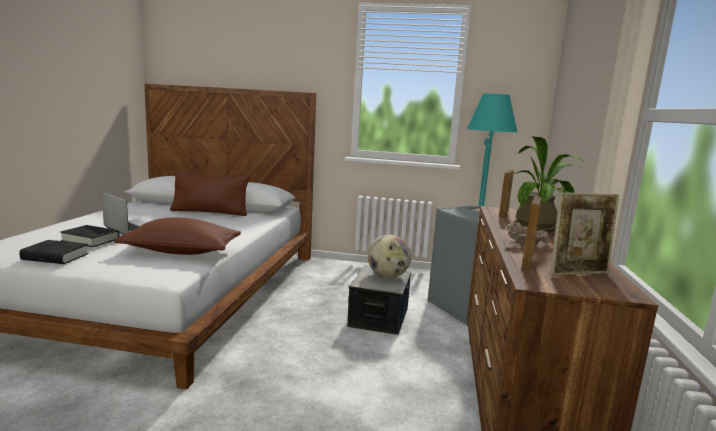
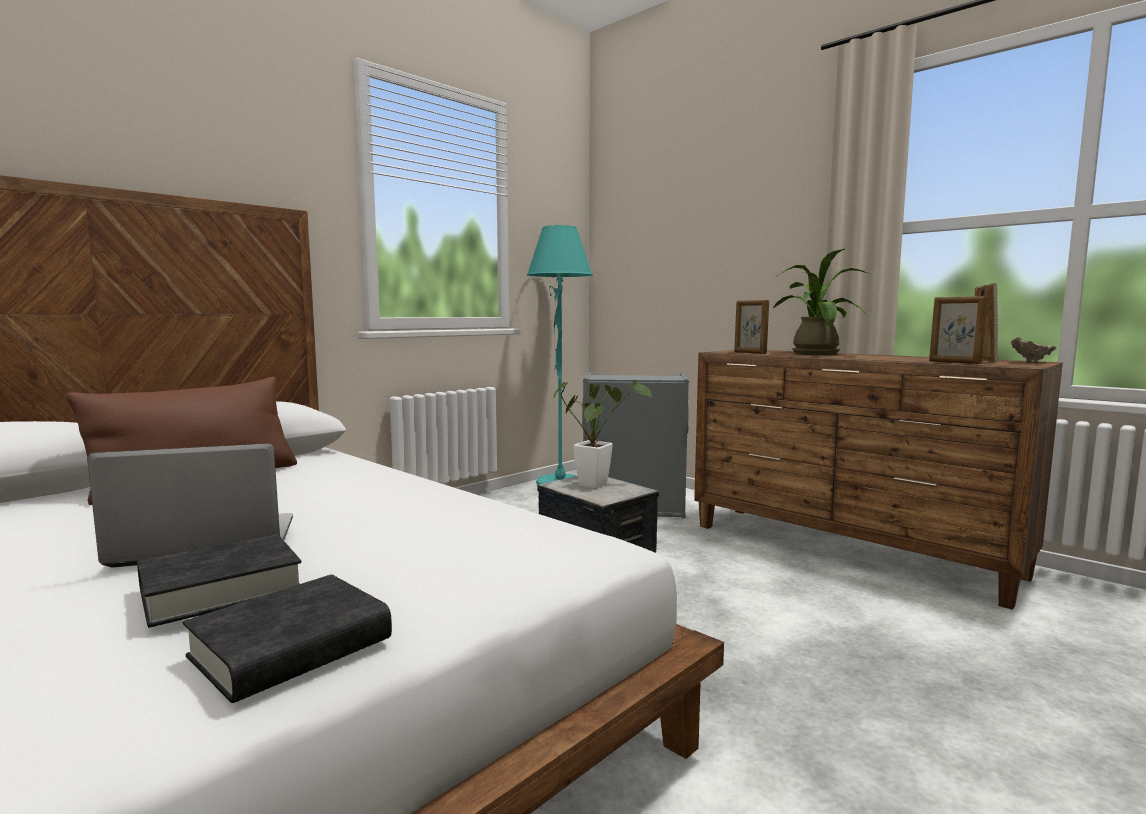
camera: 55 degrees left, 5 degrees down
(181, 252) = (459, 526): brown pillow -> none
(387, 276) = (596, 484): globe -> potted plant
(525, 246) = (889, 359): beige bowl -> beige bowl (1032, 362)

